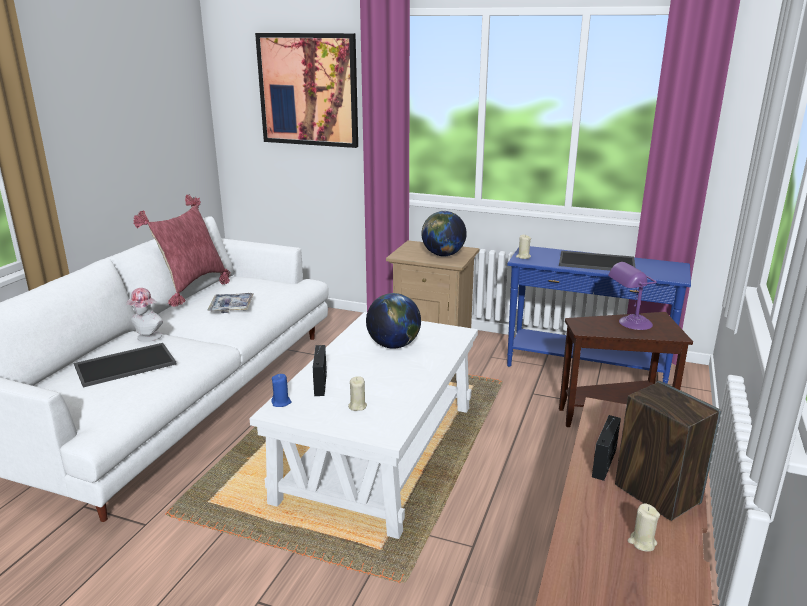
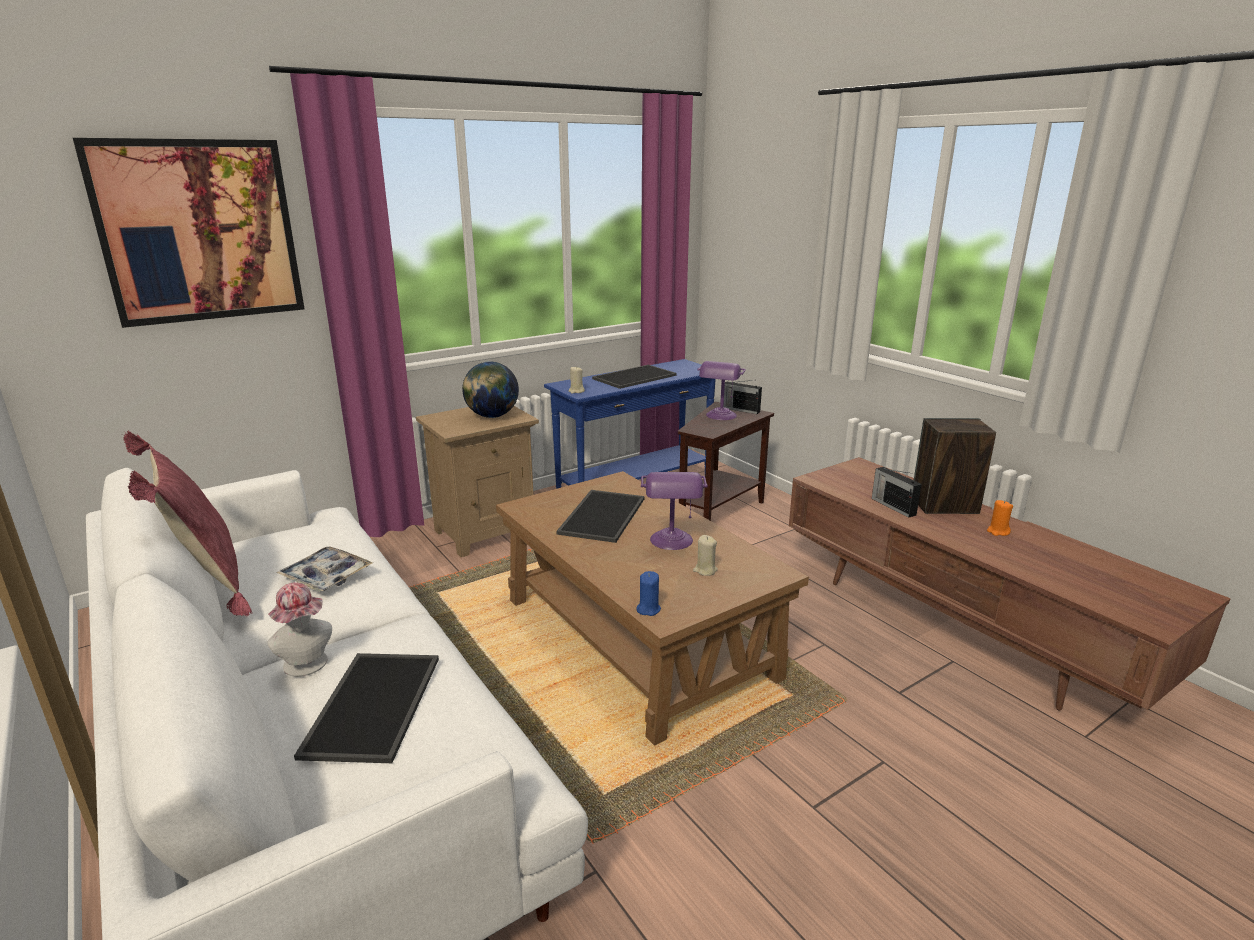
camera: 55 degrees left, 0 degrees up
(320, 383) = (632, 575): radio -> radio (740, 409)
(379, 450) = (635, 637): white coffee table -> brown coffee table
(383, 383) = (673, 544): none -> purple table lamp
(393, 346) = (601, 515): globe -> tray
(642, 542) = (997, 531): beige candle -> orange candle

